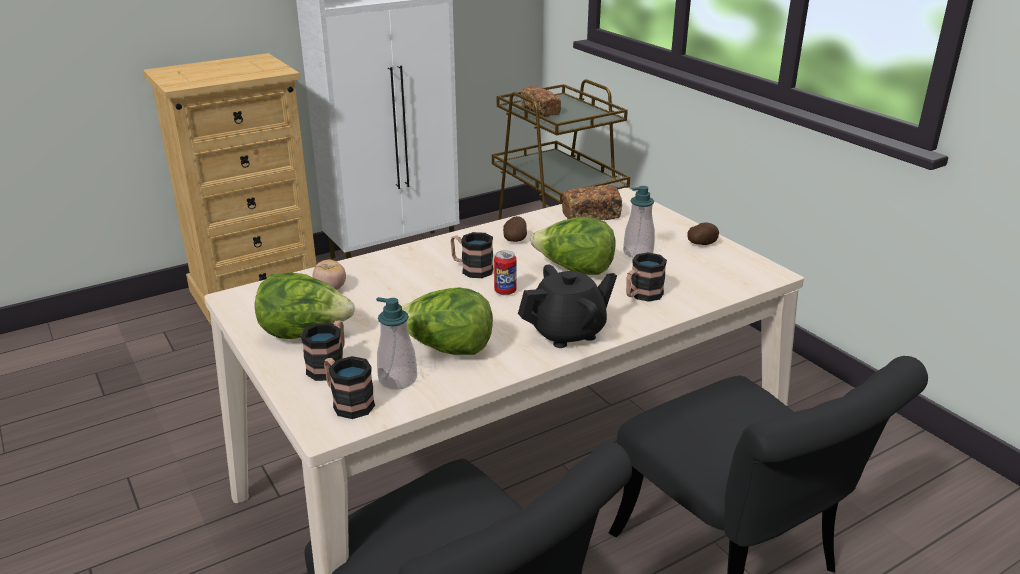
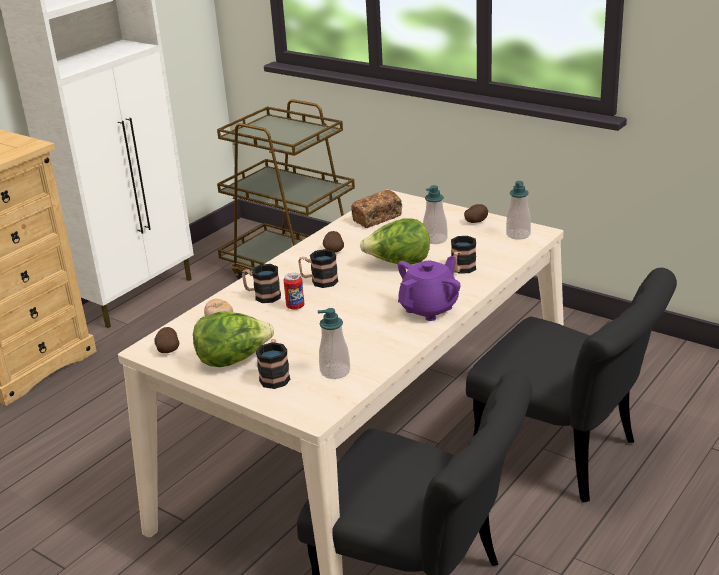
camera: 20 degrees left, 0 degrees up
(254, 304) = (168, 349): none -> potato
(348, 402) = (313, 396): mug -> mug (262, 296)
(447, 349) = (352, 342): lettuce -> none
(505, 291) = (359, 291): can -> can (295, 306)
(540, 111) = (262, 135): bread -> none
(567, 332) = (429, 309): black teapot -> purple teapot
(742, 270) = (518, 235): none -> soap dispenser

